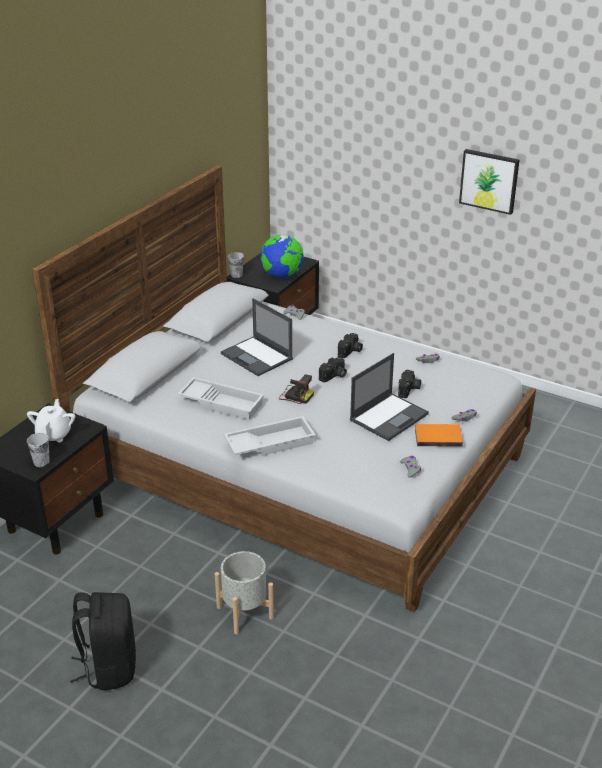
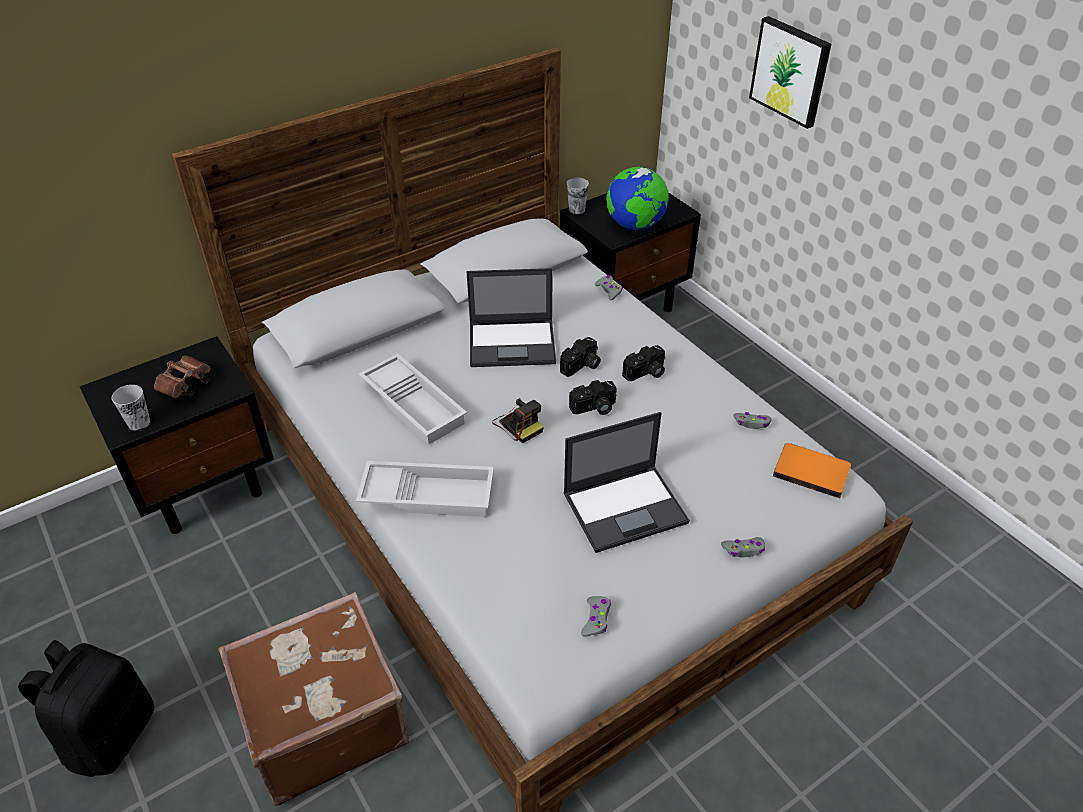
camera: 25 degrees right, 10 degrees up
(54, 434) = (186, 386): white teapot -> brown binoculars
(245, 612) = (322, 720): grey planter -> brown suitcase
(257, 356) = (513, 343): laptop -> laptop turned 75 degrees counterclockwise
(409, 390) = (689, 467): camera -> camera (582, 366)
(438, 436) = (678, 571): orange book -> orange book (811, 470)
(489, 180) = (960, 154): picture -> picture (791, 71)

